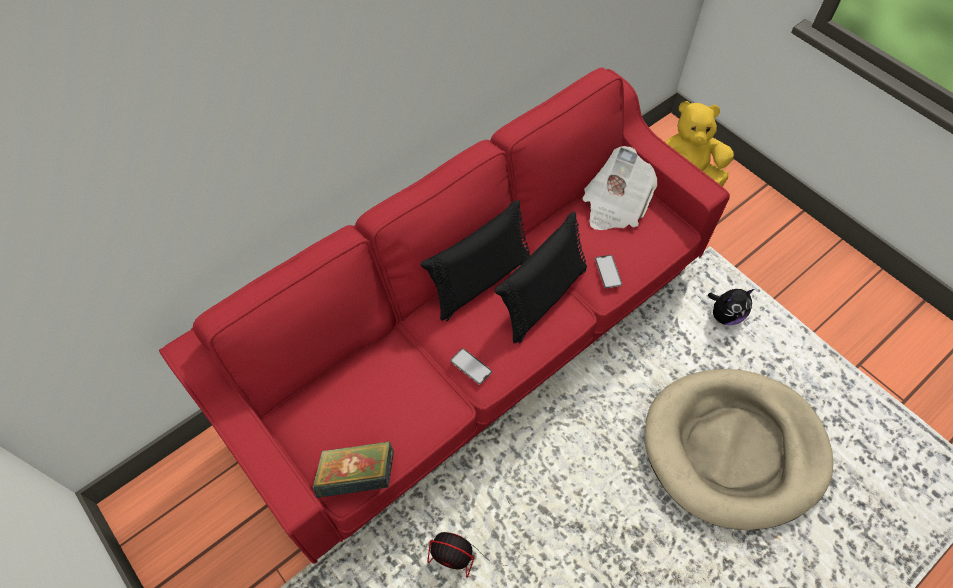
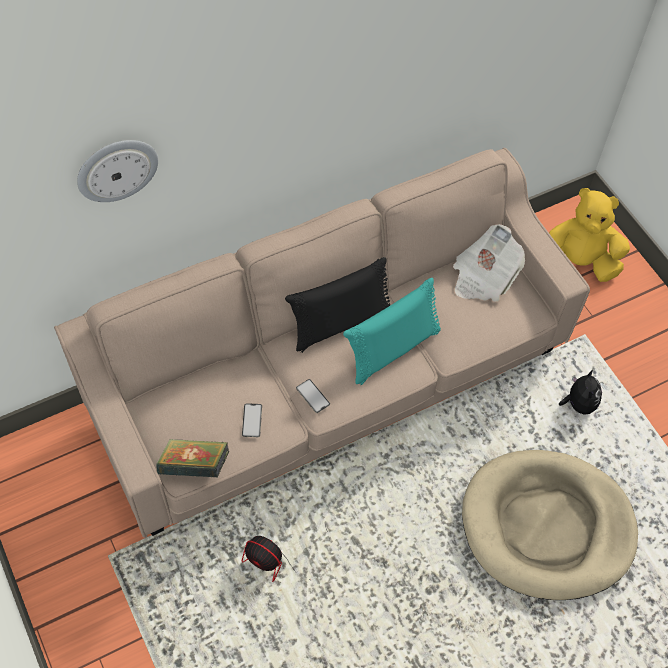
camera: 10 degrees right, 0 degrees up
(188, 138) = (117, 169): none -> wall clock
(476, 346) = (331, 383): red sofa -> beige sofa
(541, 297) = (392, 349): black pillow -> turquoise pillow
(608, 271) = (459, 337): phone -> phone (252, 420)
(725, 315) = (578, 404): plush toy -> plush toy turned 75 degrees counterclockwise

